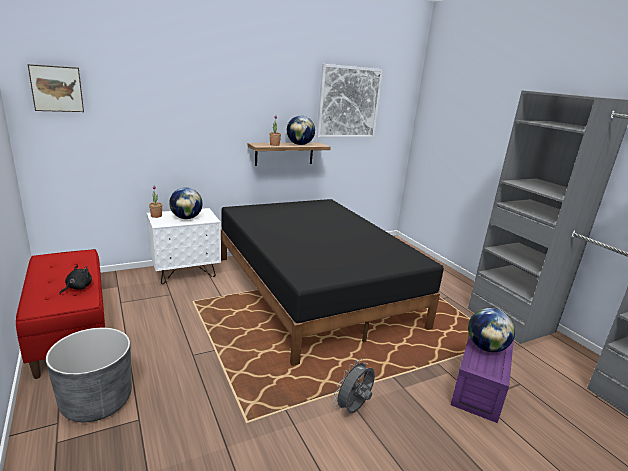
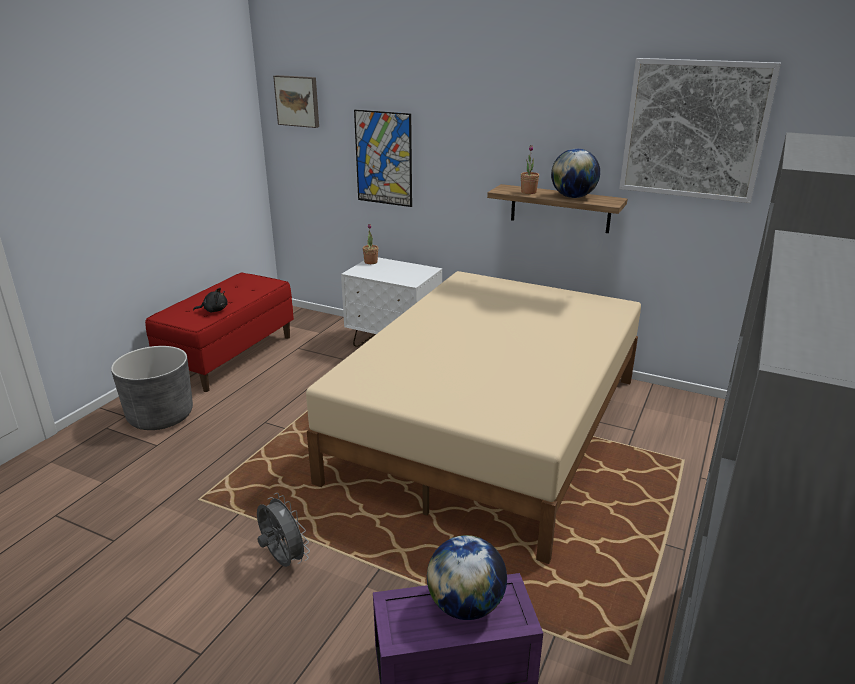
camera: 55 degrees right, 5 degrees up
(153, 133) = (383, 158): none -> picture
(186, 218) = (392, 273): globe -> none
(314, 290) = (491, 427): black bed -> beige bed
(353, 409) = (282, 560): grey fan -> grey fan turned 45 degrees clockwise

